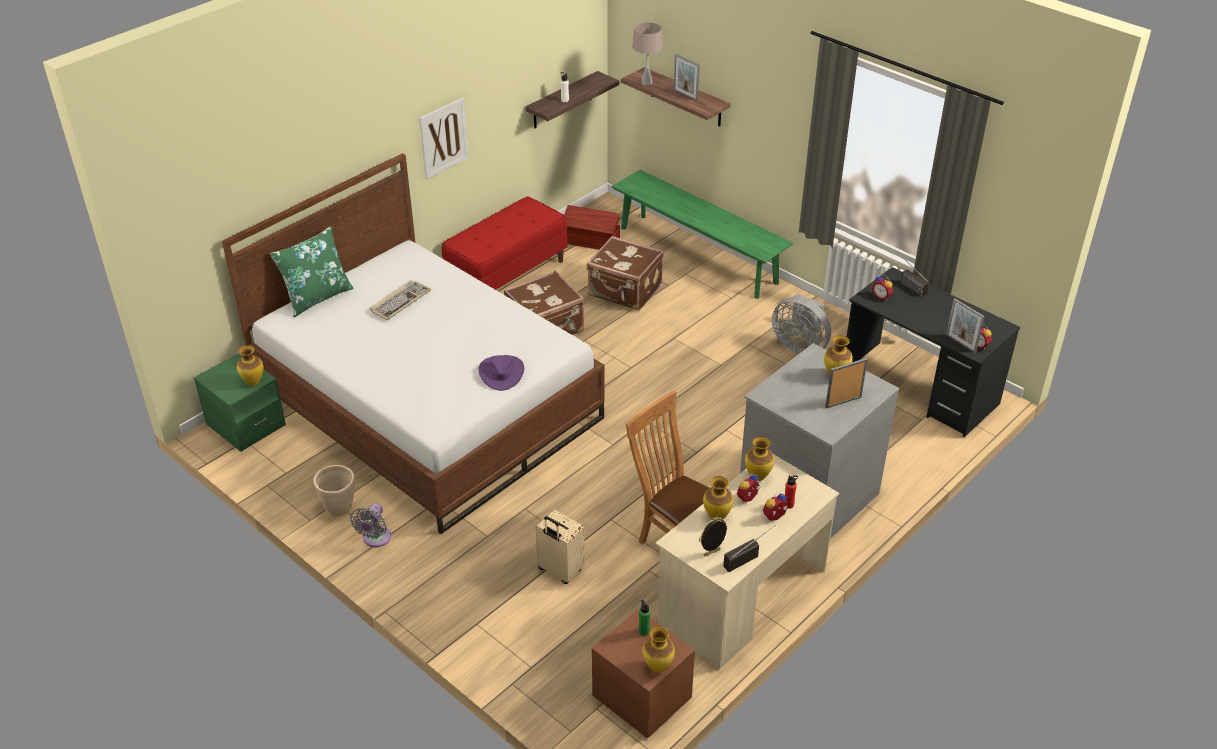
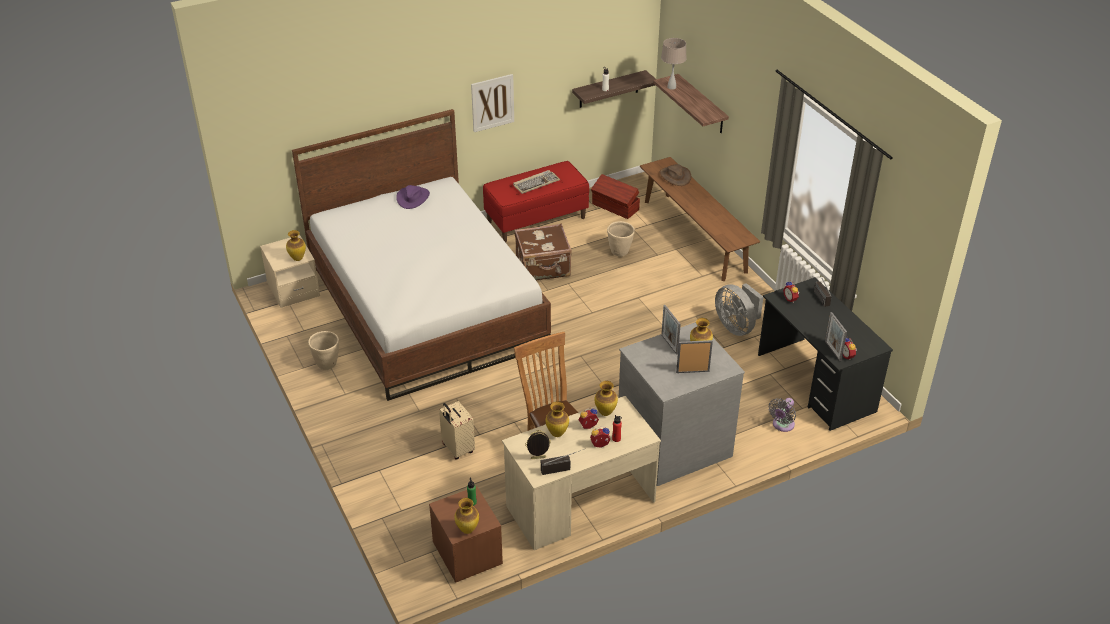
camera: 20 degrees right, 0 degrees up
(246, 425) = (293, 290): green nightstand -> beige nightstand
(317, 297) = (363, 206): green pillow -> none
(375, 539) = (340, 392): grey fan -> grey fan (782, 425)
(400, 301) = (419, 221): keyboard -> keyboard (536, 183)
(501, 373) = (462, 291): purple hat -> purple hat (413, 198)
(625, 291) = (620, 252): brown suitcase -> beige planter
(658, 190) = (675, 176): none -> brown hat
(685, 95) = (696, 103): picture frame -> picture frame (669, 344)
(697, 255) = (694, 236): green bench -> brown bench

